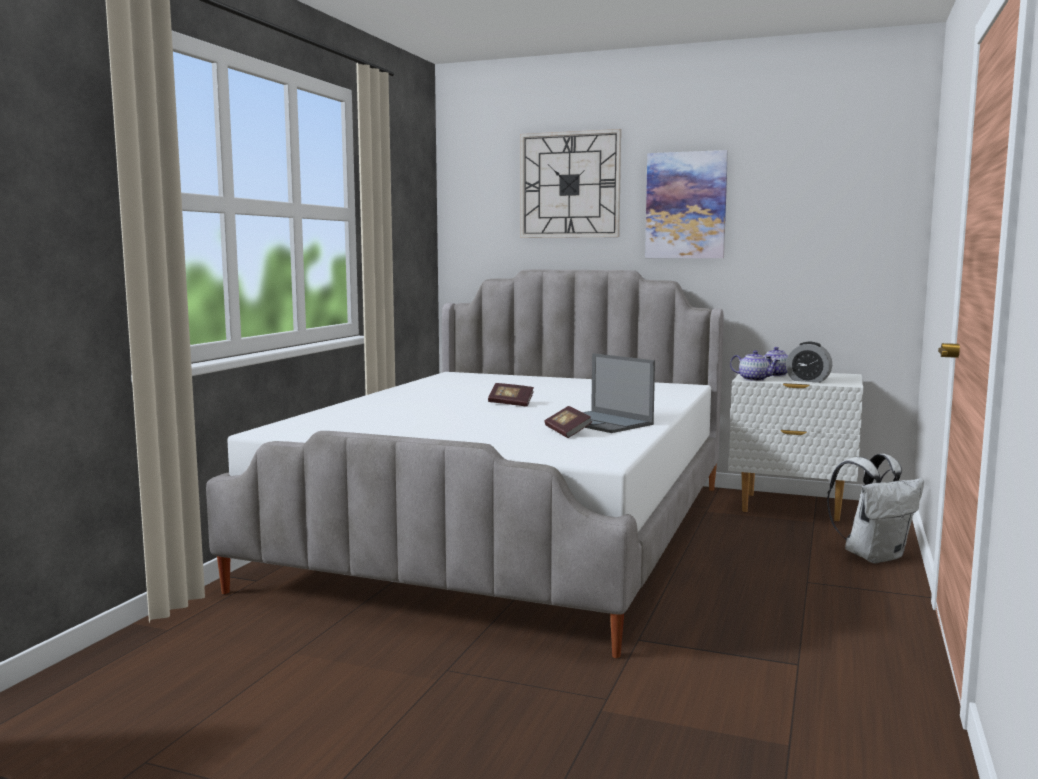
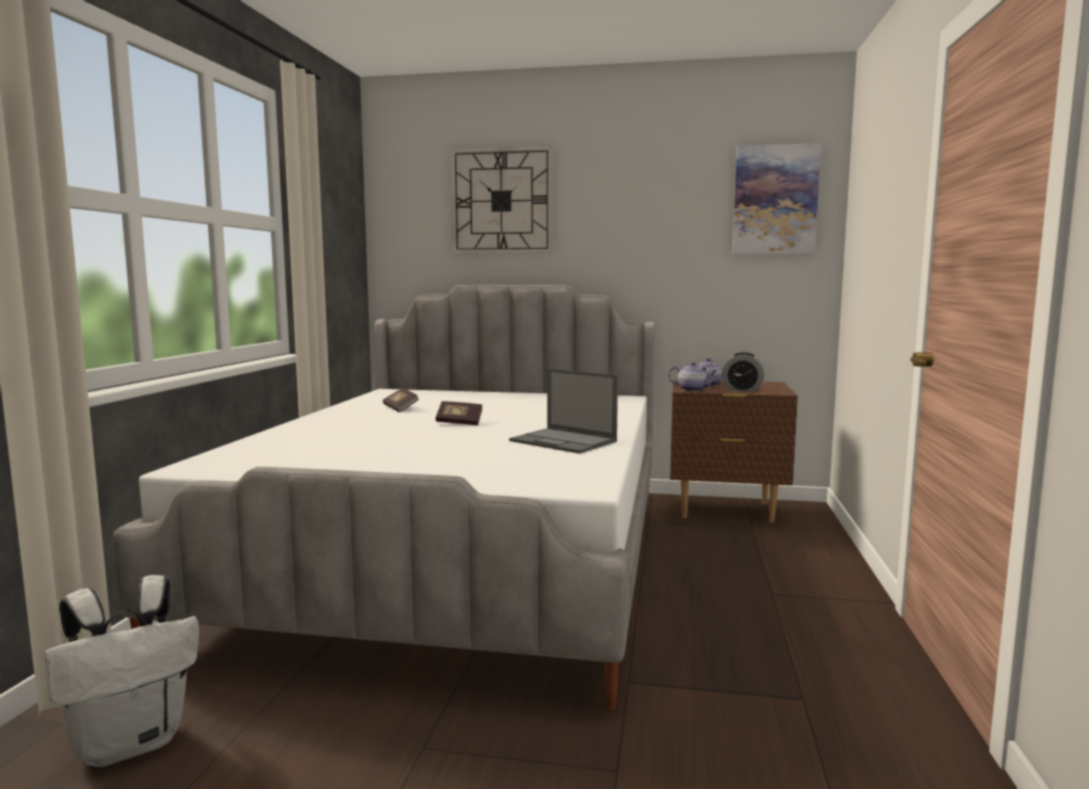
camera: 10 degrees left, 0 degrees up
(567, 432) = (533, 454): book -> book (400, 408)
(686, 205) = (616, 222): picture -> picture (775, 200)
(791, 507) = (725, 511): white nightstand -> brown nightstand
(873, 556) = (820, 559): white backpack -> white backpack (132, 742)

